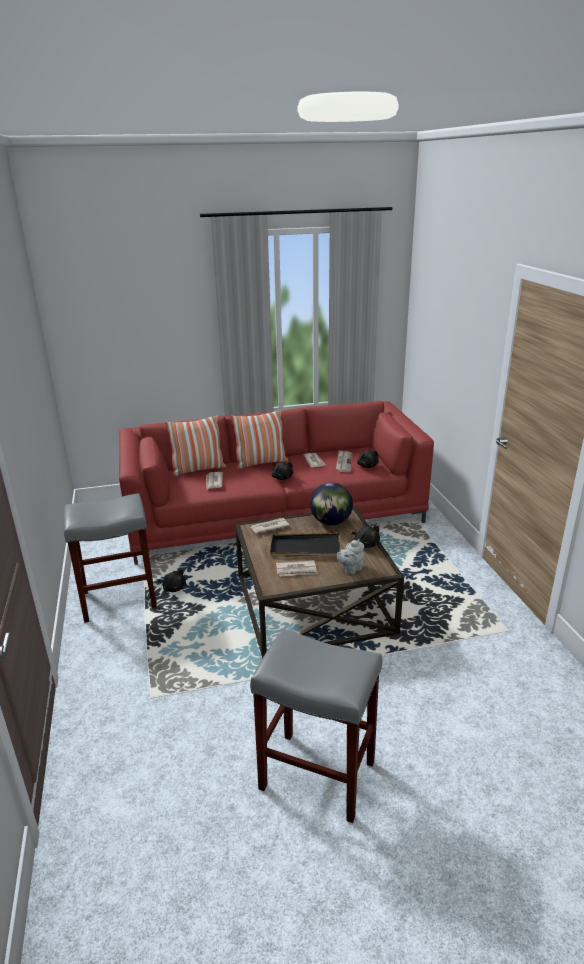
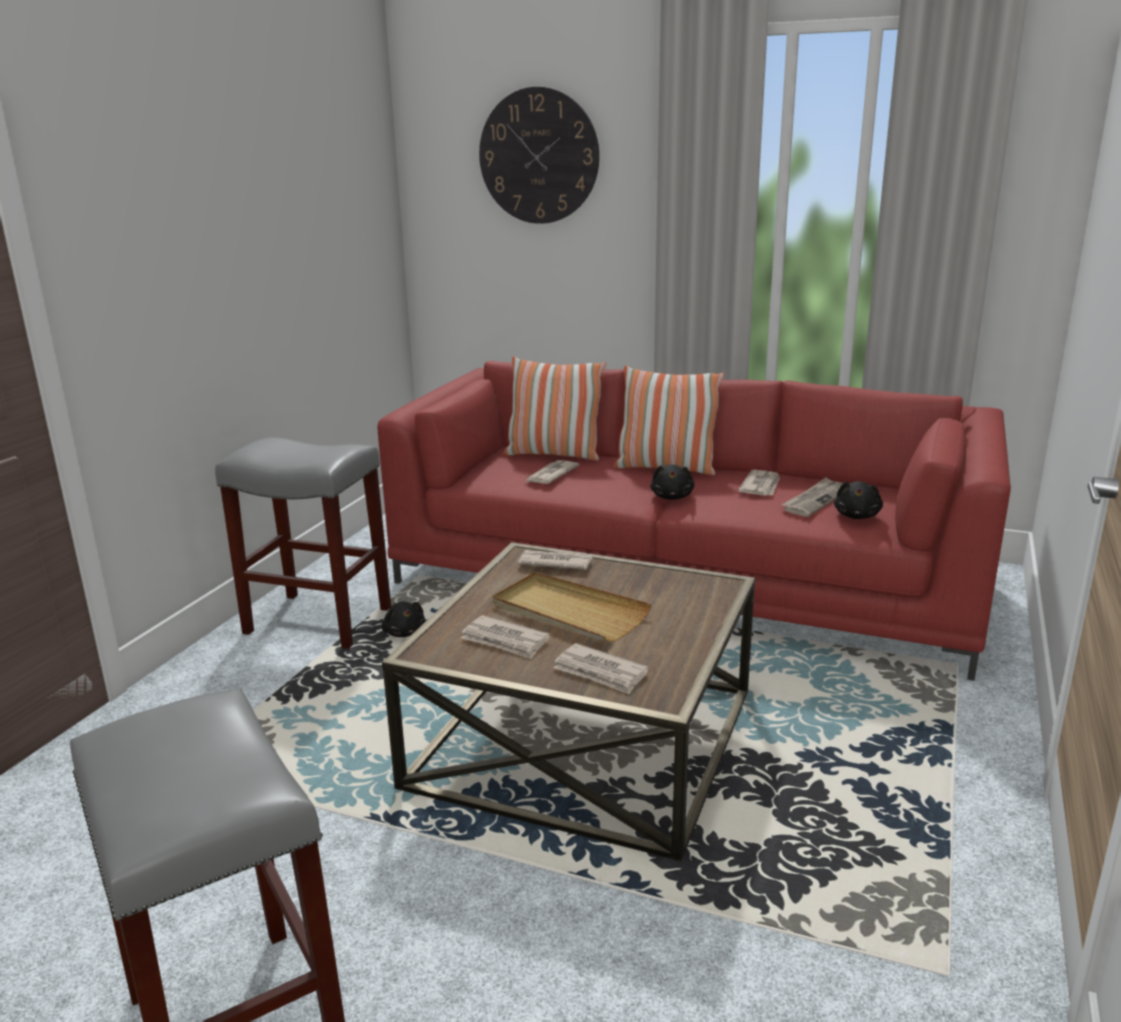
camera: 35 degrees right, 5 degrees down
(139, 303) = (538, 156): none -> wall clock
(305, 548) = (569, 612): black tray -> beige tray
(331, 522) = (672, 588): globe -> none
(350, 569) = (600, 672): grey teapot -> newspaper
(366, 544) = (688, 642): black plush toy -> none

